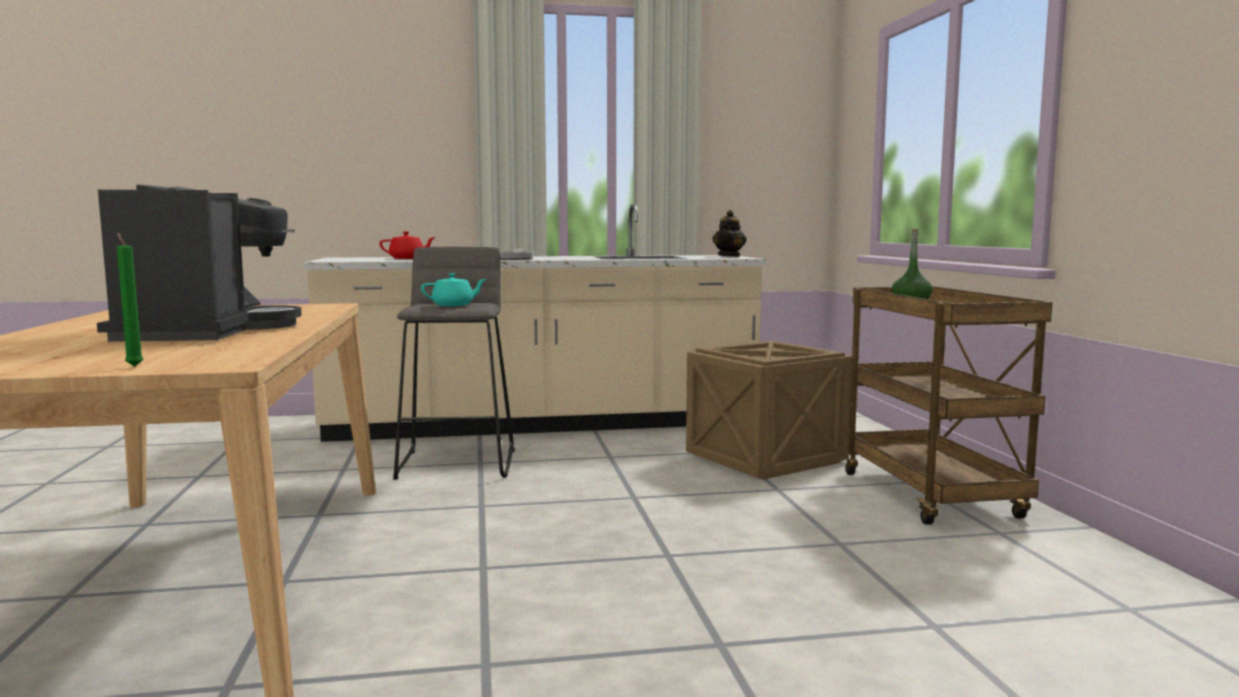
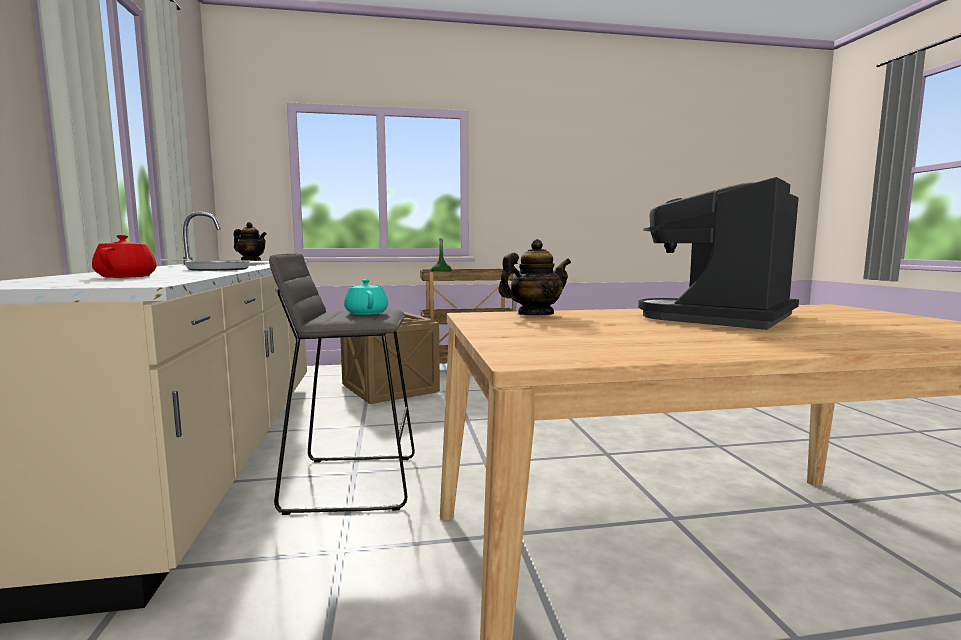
camera: 90 degrees left, 0 degrees up
(134, 366) = (874, 313): green candle -> none
(204, 332) = (724, 318): coffee machine -> coffee machine turned 45 degrees counterclockwise
(312, 310) = (535, 315): none -> teapot

